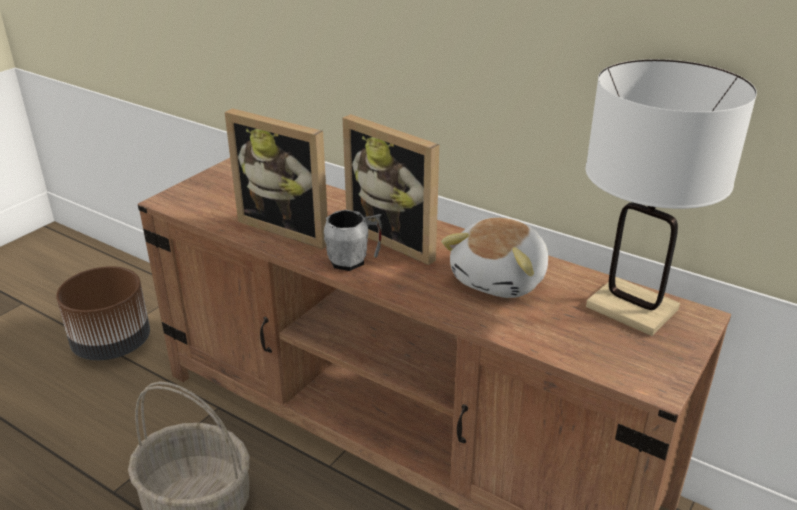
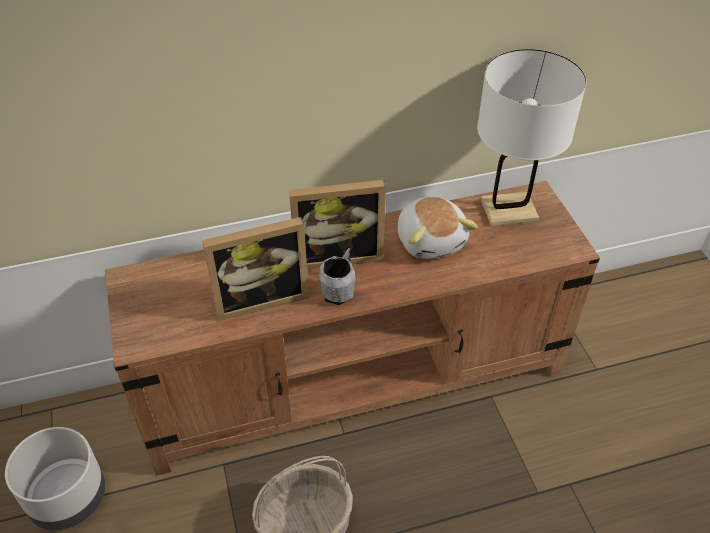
camera: 50 degrees left, 15 degrees up
(113, 344) = (68, 497): brown planter -> grey planter

